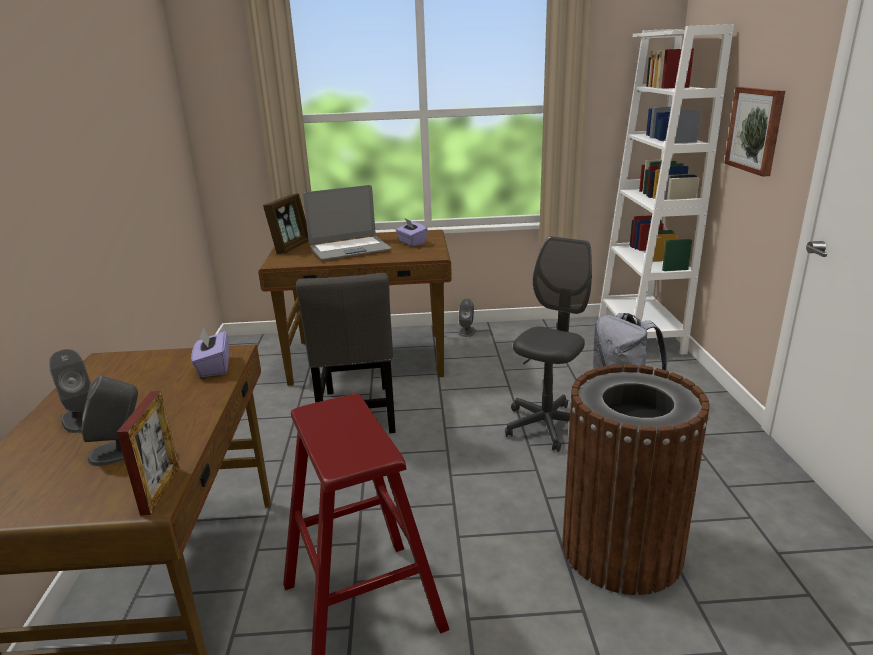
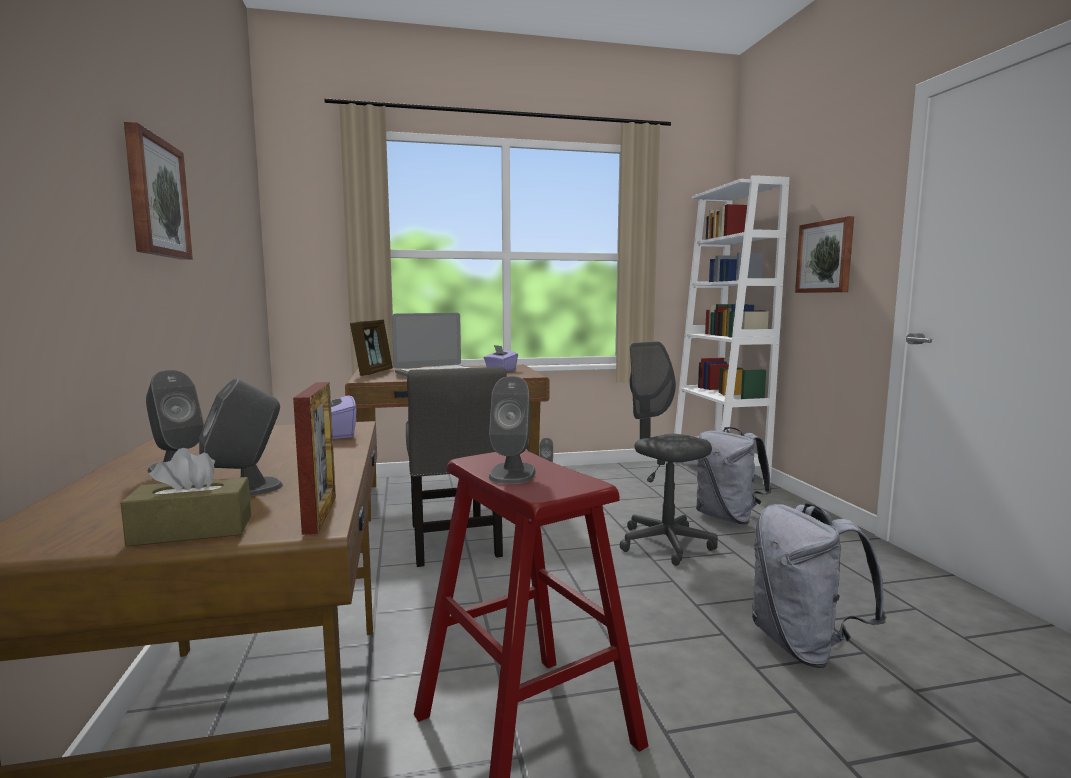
camera: 10 degrees left, 15 degrees down
(52, 151) = (155, 198): none -> picture
(72, 504) = (192, 530): none -> brown tissue box
(331, 434) = (512, 473): none -> grey speaker
(547, 426) = (665, 544): grey office chair -> grey office chair turned 60 degrees counterclockwise
(622, 549) = (804, 646): brown trash can -> grey backpack

